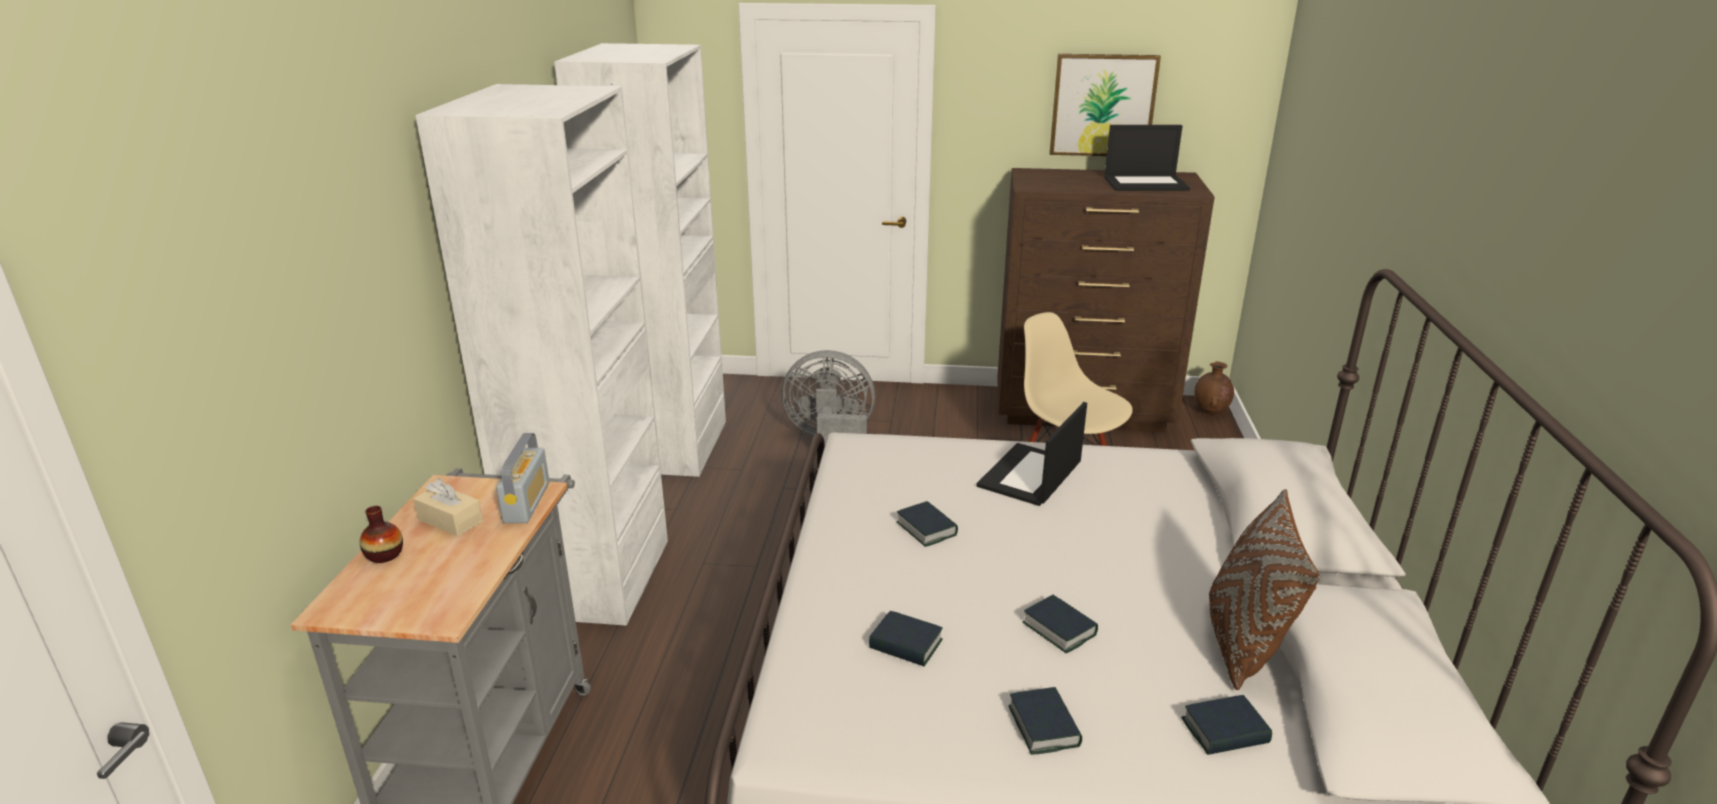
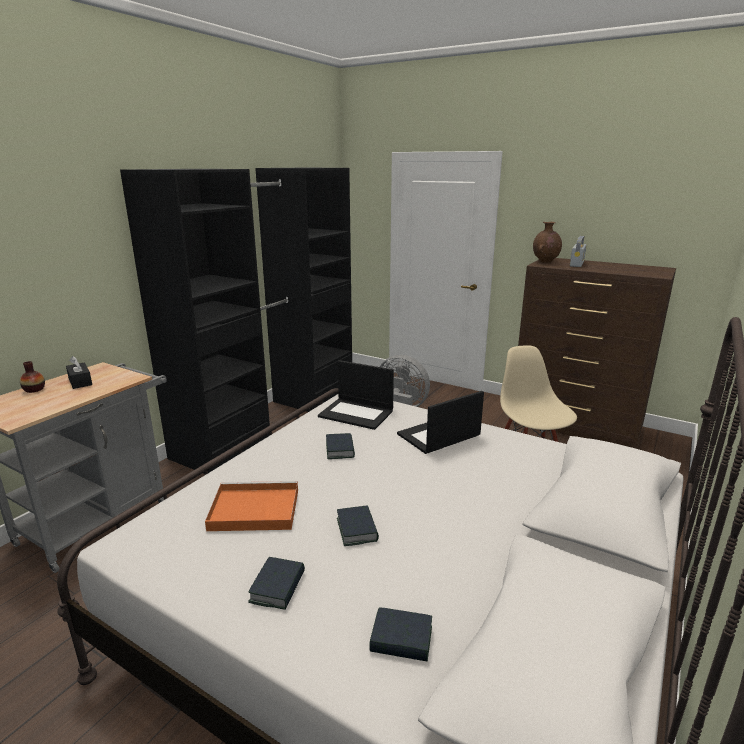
camera: 25 degrees right, 5 degrees down
(450, 520) = (80, 381): beige tissue box -> black tissue box
(527, 502) = (121, 381): radio -> radio (576, 264)
(636, 503) = (272, 419): white wardrobe -> black wardrobe
(906, 645) = (252, 510): book -> orange tray
(1103, 105) = (609, 217): picture -> none
(1146, 183) = (627, 269): laptop -> laptop (357, 413)
(1210, 412) = (674, 444): brown vase -> brown vase (545, 262)
(1242, 643) = (482, 581): brown pillow -> none

